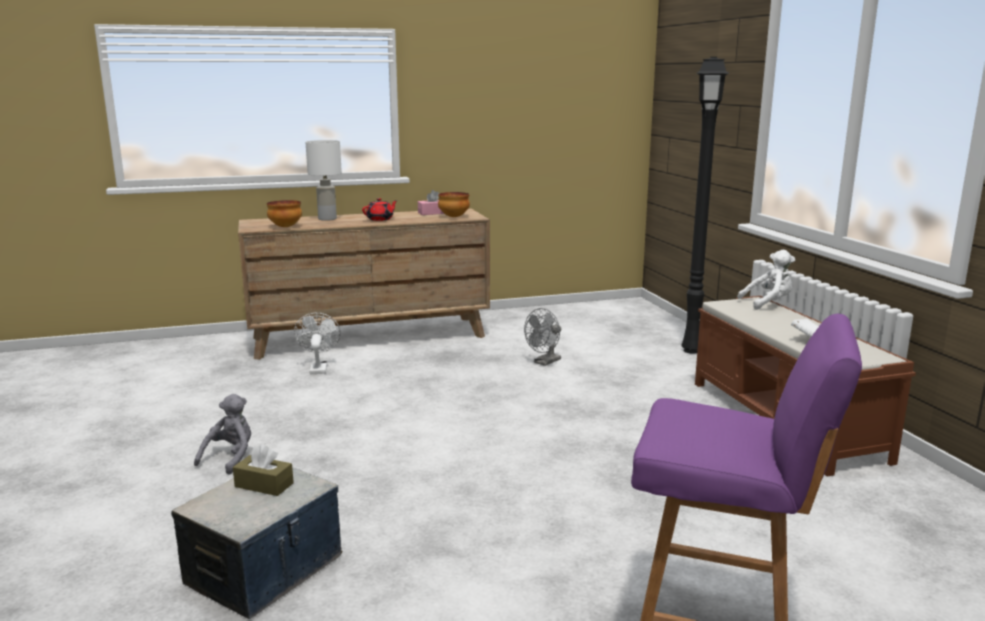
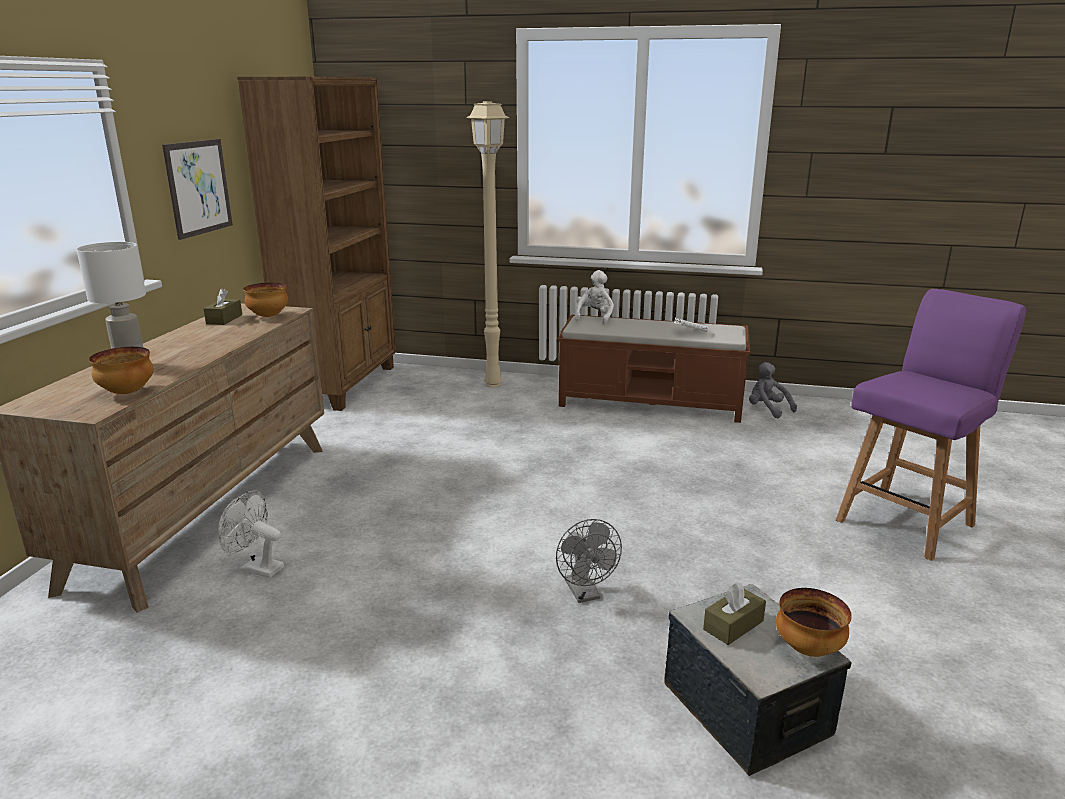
camera: 60 degrees left, 5 degrees up
(230, 458) = (460, 690): grey plush toy -> grey plush toy (767, 410)
(248, 520) = (808, 648): none -> bowl
(380, 219) = (201, 343): red teapot -> none
(432, 213) = (224, 319): pink tissue box -> brown tissue box
(473, 120) = (198, 187): none -> picture
(544, 362) = (433, 443): grey fan -> grey fan (585, 594)
(594, 311) = (343, 384): none -> brown bookcase
(692, 350) = (493, 384): black floor lamp -> beige floor lamp

